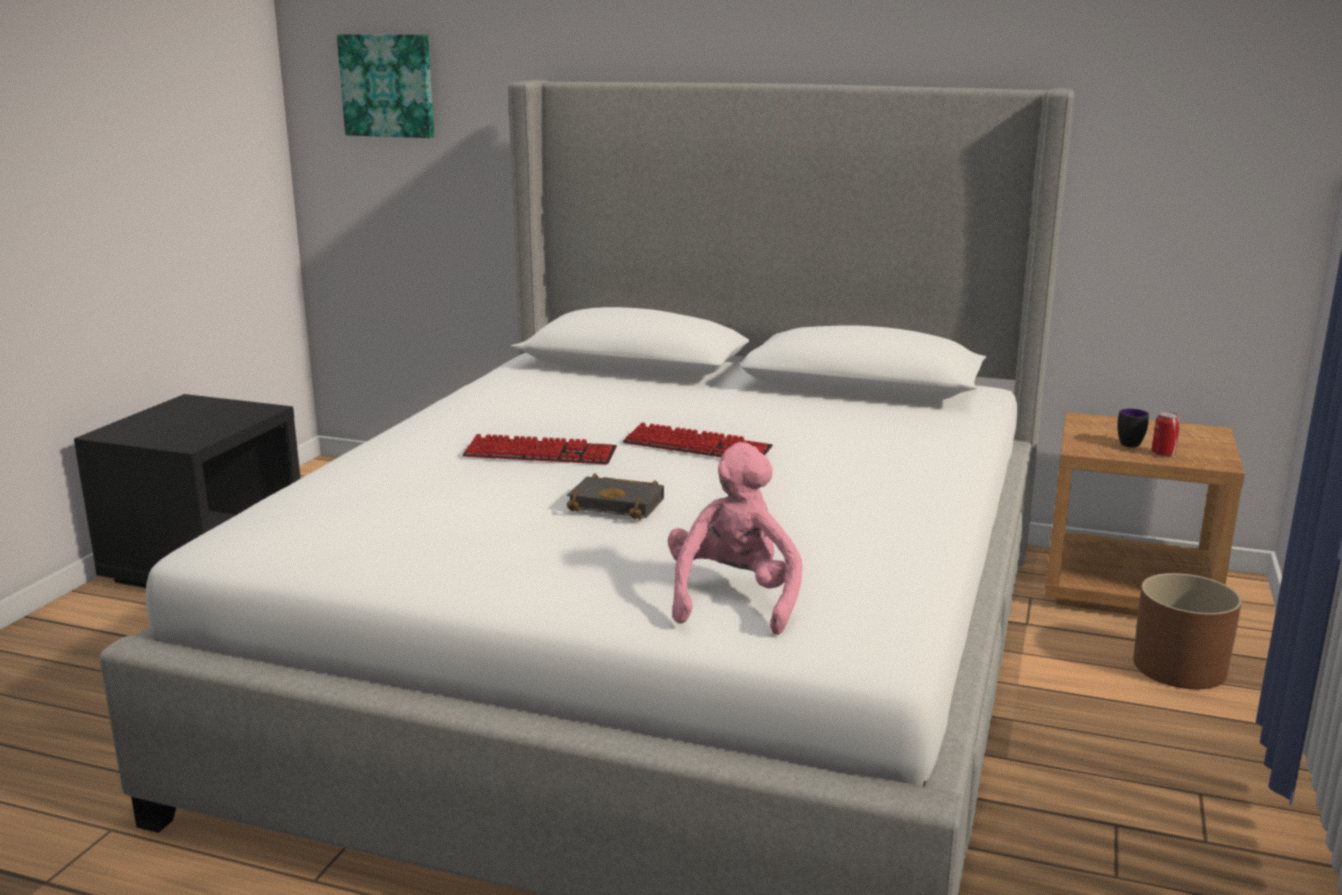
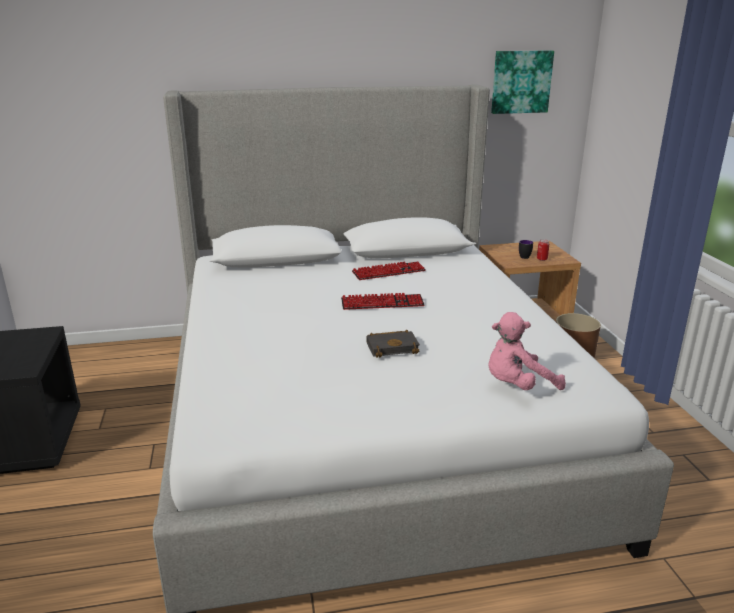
camera: 30 degrees left, 5 degrees up
(388, 85) = (54, 98): picture -> picture (521, 82)
(540, 454) = (309, 327): keyboard -> keyboard (389, 272)
(733, 599) = (517, 386): pink plush toy -> pink plush toy turned 90 degrees counterclockwise

